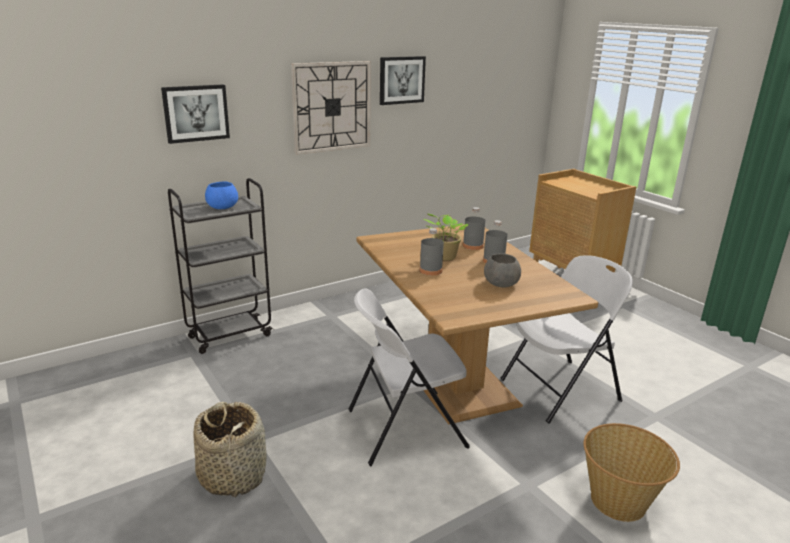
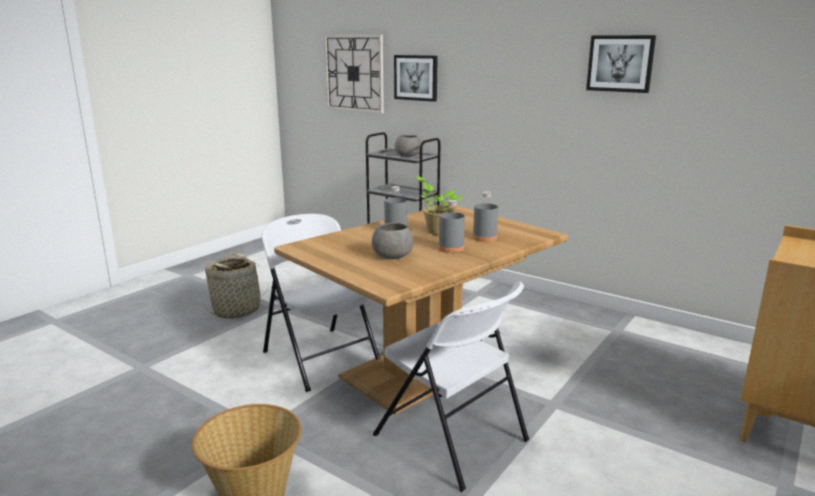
camera: 70 degrees right, 5 degrees down
(222, 207) = (407, 155): blue bowl -> grey bowl
(332, 107) = (531, 86): wall clock -> wall clock (354, 73)

